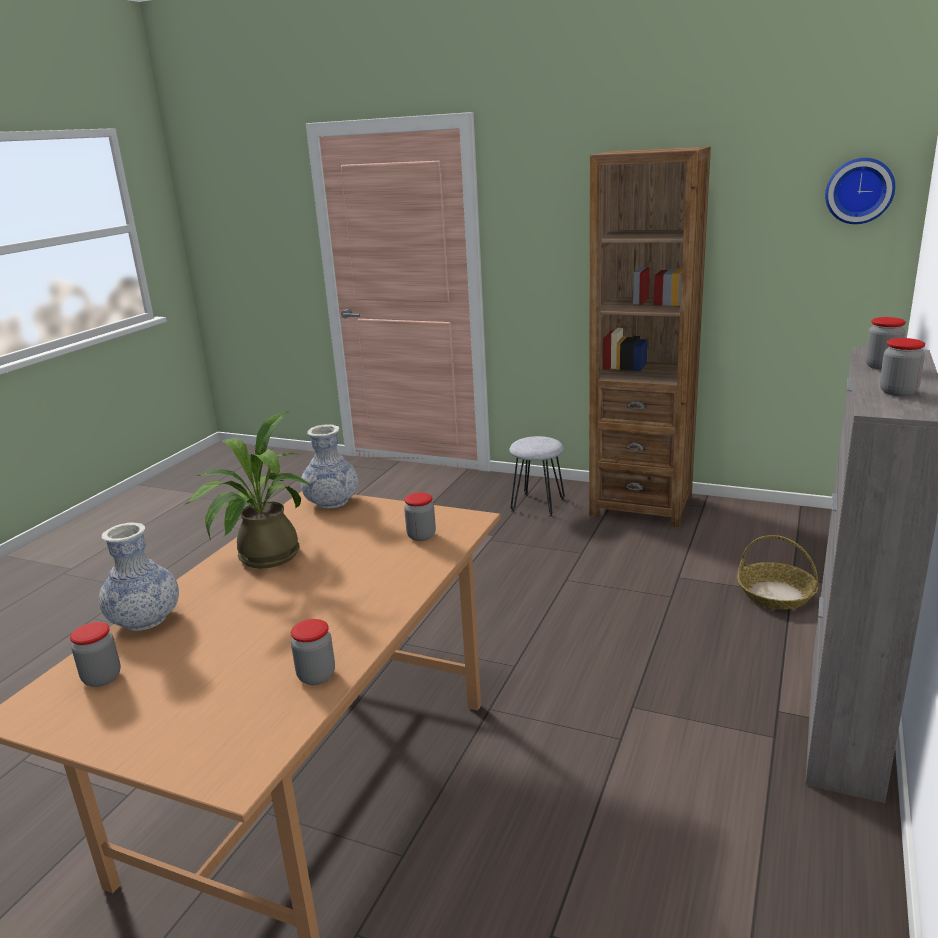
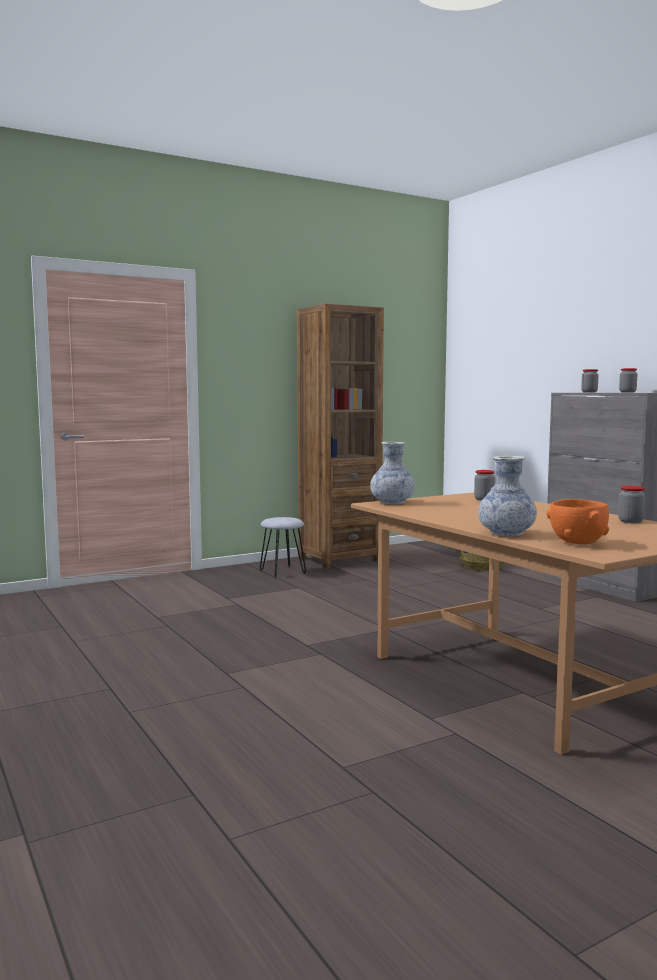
camera: 55 degrees left, 15 degrees down
(102, 678) = (577, 543): jar -> orange bowl
(262, 559) = (456, 515): potted plant -> none
(859, 190) = (420, 345): wall clock -> none

